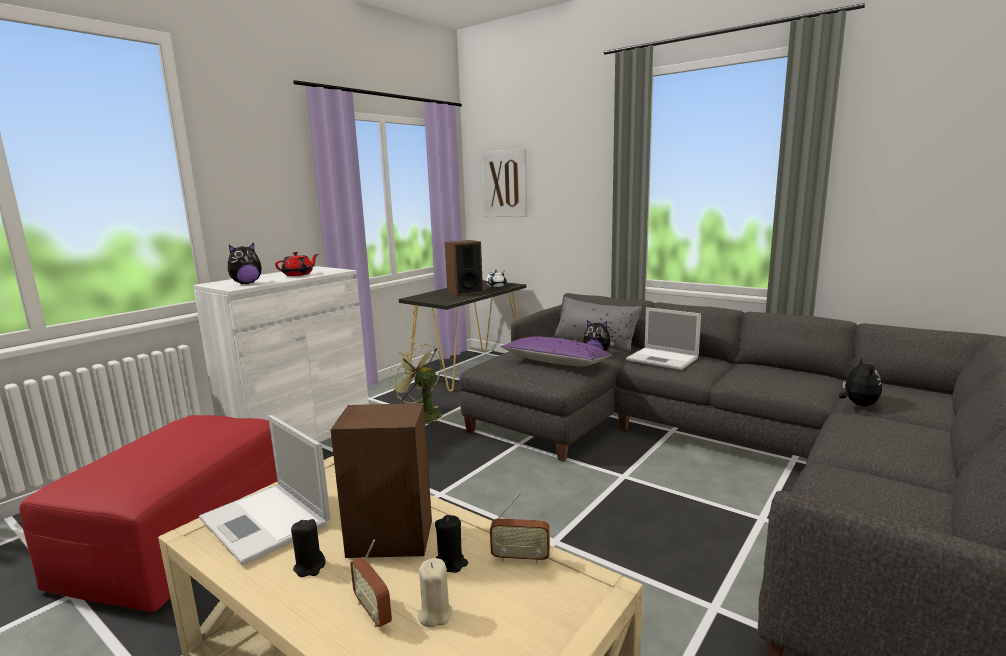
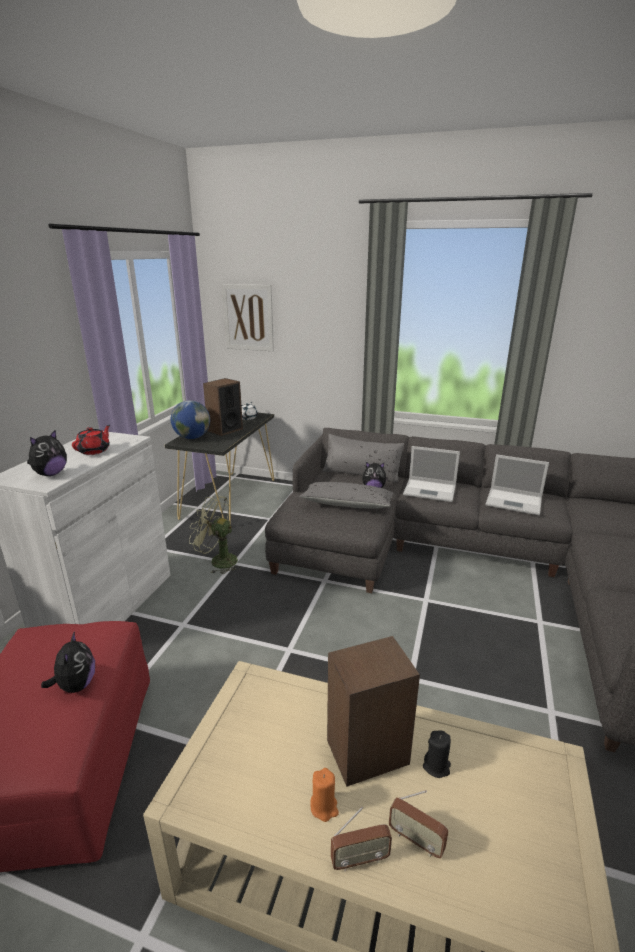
camera: 20 degrees left, 10 degrees up
(266, 522) = (242, 765): laptop -> laptop (515, 502)
(310, 567) = (324, 807): black candle -> orange candle
(428, 296) = (192, 437): none -> globe
(435, 614) = (465, 826): beige candle -> none
(520, 558) = (485, 745): radio -> radio (360, 859)
(556, 362) = (347, 504): purple pillow -> grey pillow
(858, 404) = (589, 524): plush toy -> plush toy (76, 685)

